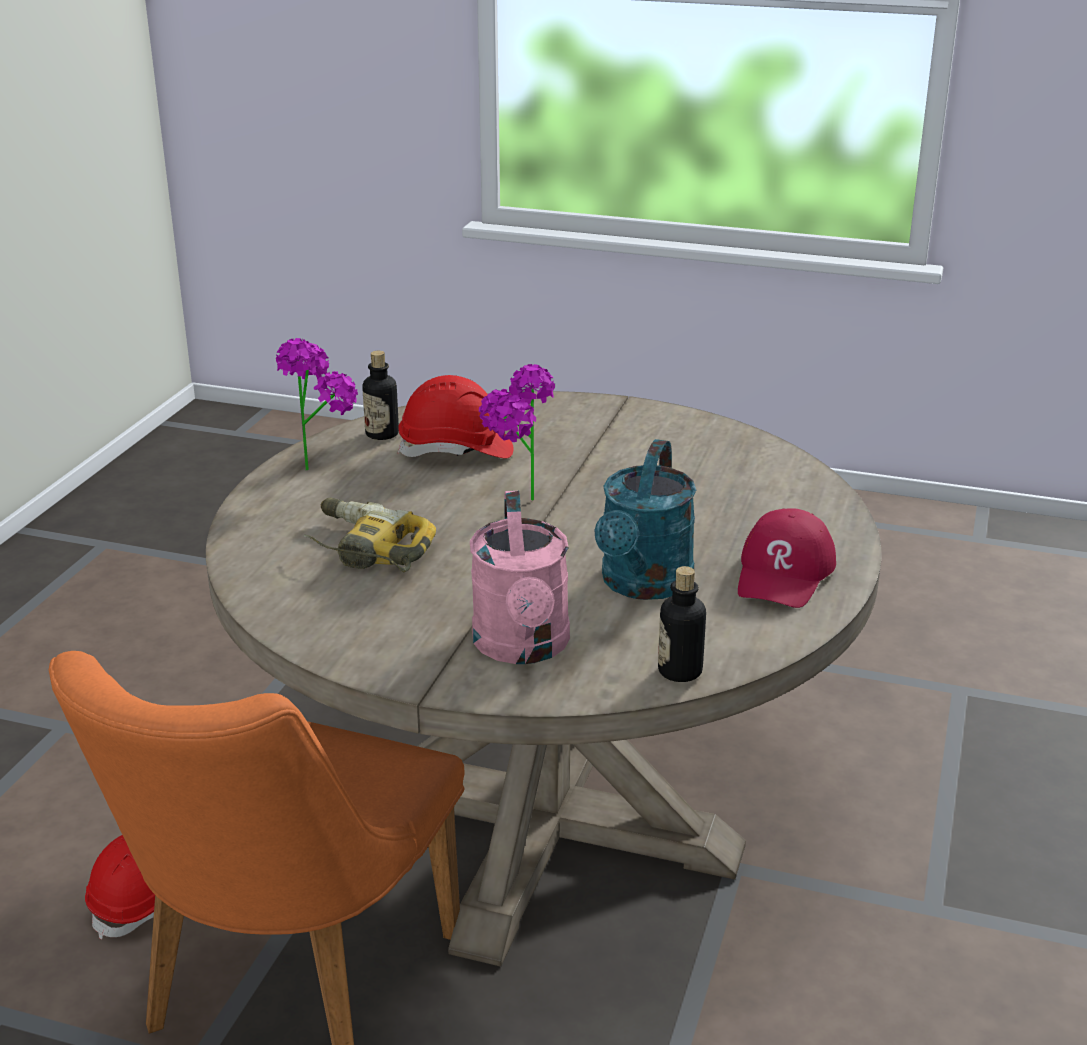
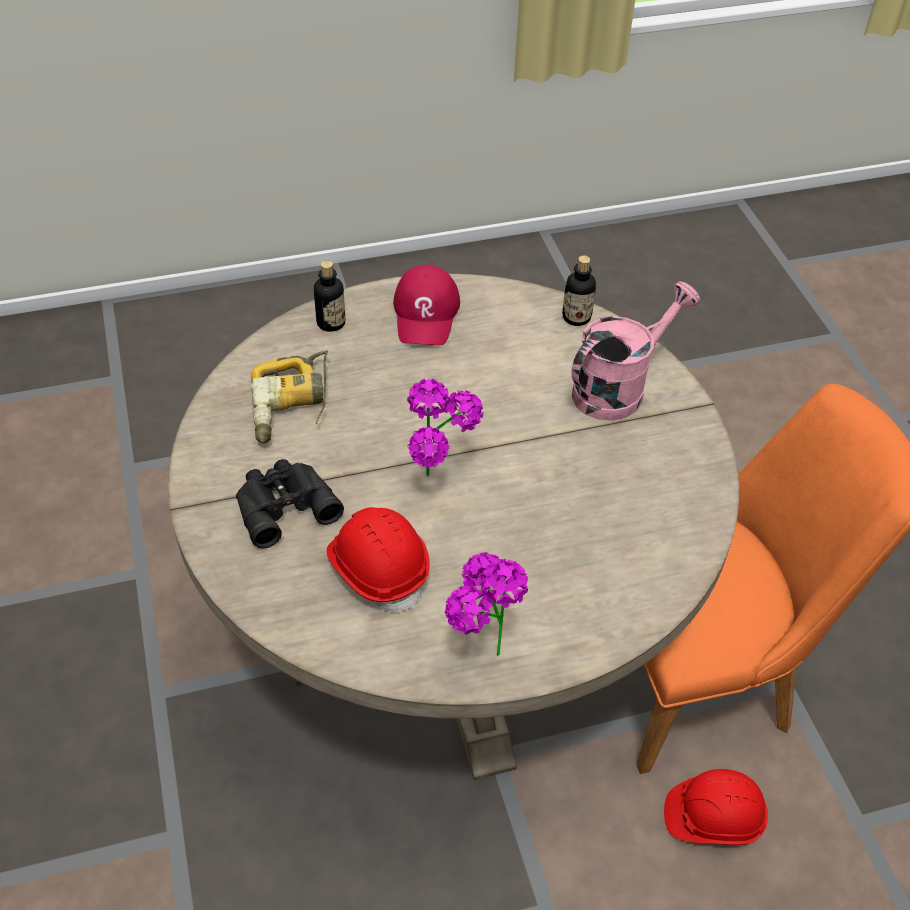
camera: 125 degrees left, 20 degrees up
(365, 550) = (585, 529): power drill -> power drill (292, 405)
(382, 434) = (385, 645): bottle -> bottle (331, 323)
(578, 434) = (283, 505): none -> black binoculars
(643, 585) = (498, 367): turquoise watering can -> none
(784, 573) = (426, 313): red cap -> red cap turned 105 degrees clockwise

